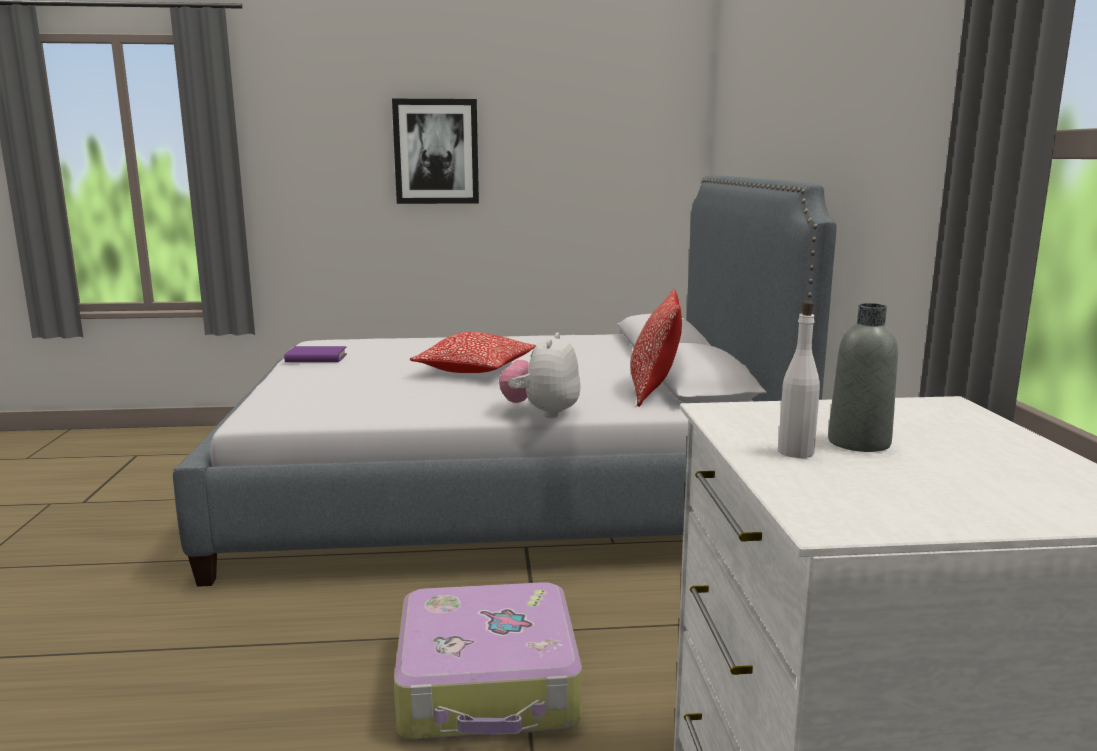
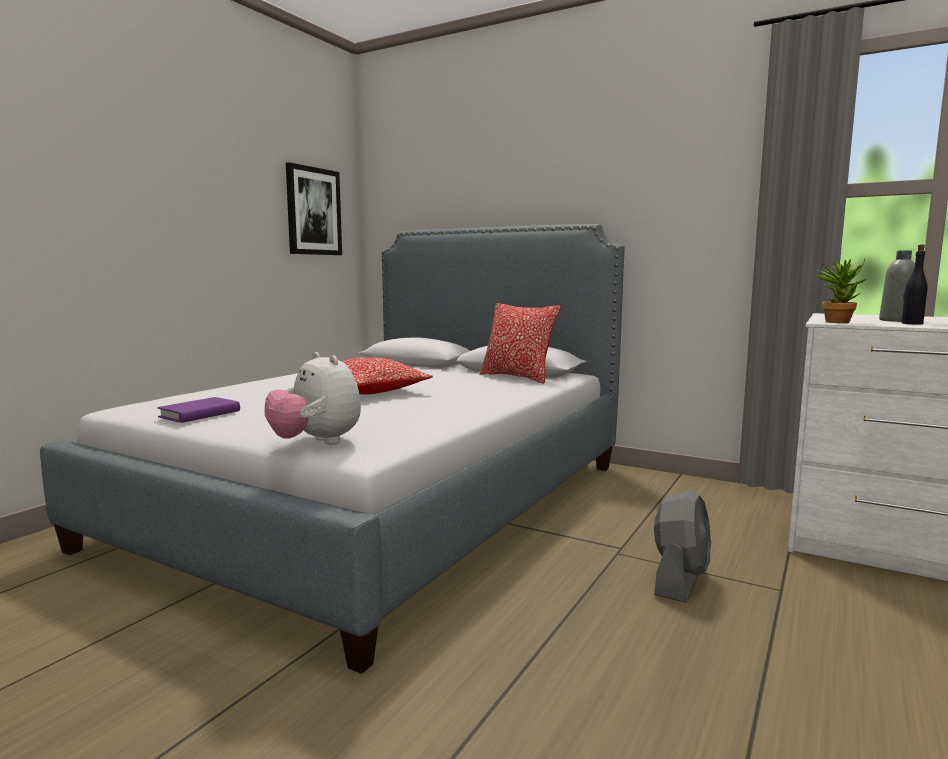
camera: 55 degrees left, 5 degrees down
(436, 152) = (166, 195): picture -> picture (313, 211)
(489, 685) = (680, 580): suitcase -> grey fan
(542, 413) = (518, 397): plush toy -> plush toy (316, 443)
(729, 414) = (837, 322): none -> potted plant
(796, 452) = (911, 323): white bottle -> black bottle

